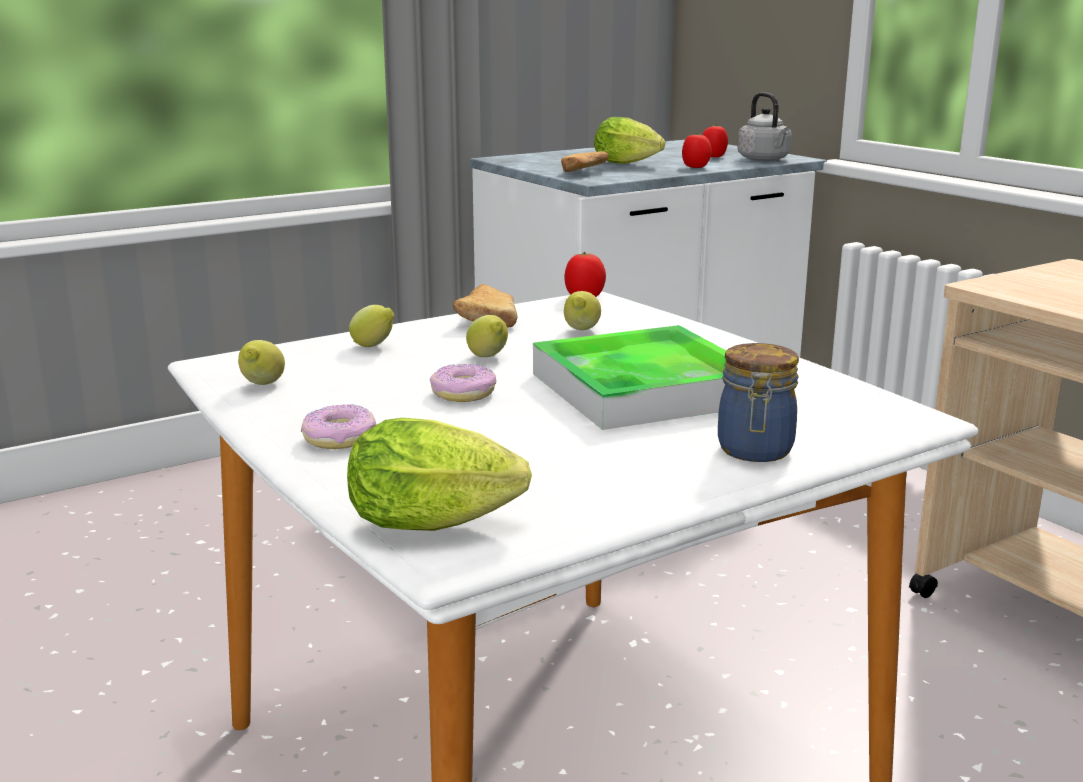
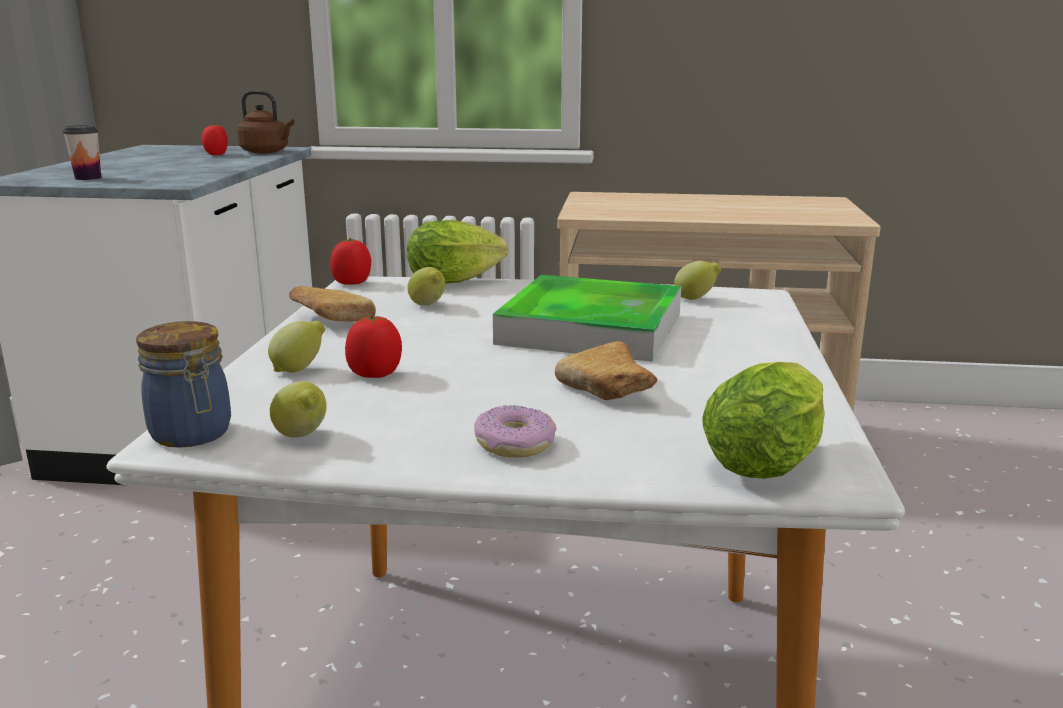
camera: 50 degrees left, 0 degrees up
(463, 393) = (491, 375): donut -> none
(488, 358) = (424, 345): lemon -> lemon (696, 299)
(552, 165) = (88, 178): none -> cup
(580, 173) = (145, 180): bread -> bread (611, 392)
(630, 164) = (164, 168): lettuce -> lettuce (459, 281)
(695, 167) = (232, 163): tomato -> tomato (375, 374)
(755, 451) = (757, 340): jar -> jar (192, 434)
(765, 160) = (267, 152): grey kettle -> brown kettle

